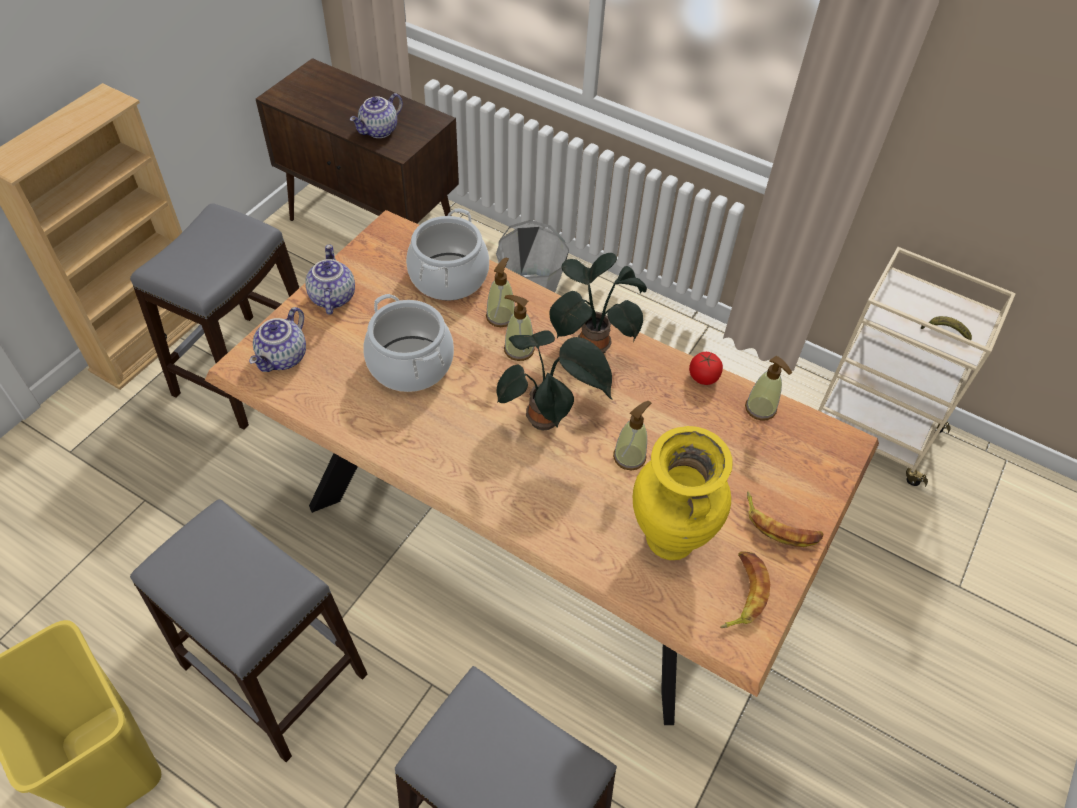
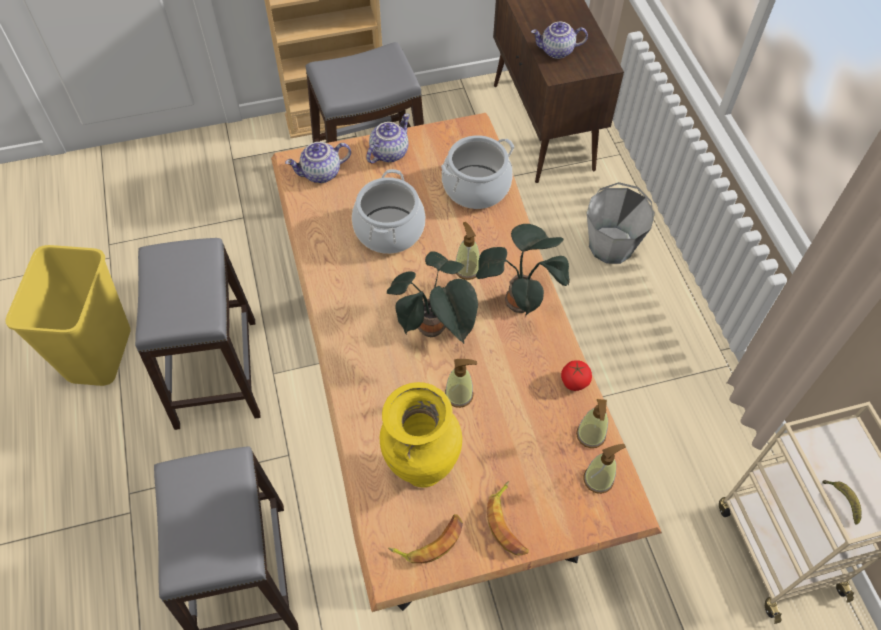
camera: 45 degrees right, 5 degrees up
(500, 316) = (480, 238): soap dispenser -> soap dispenser (598, 479)

